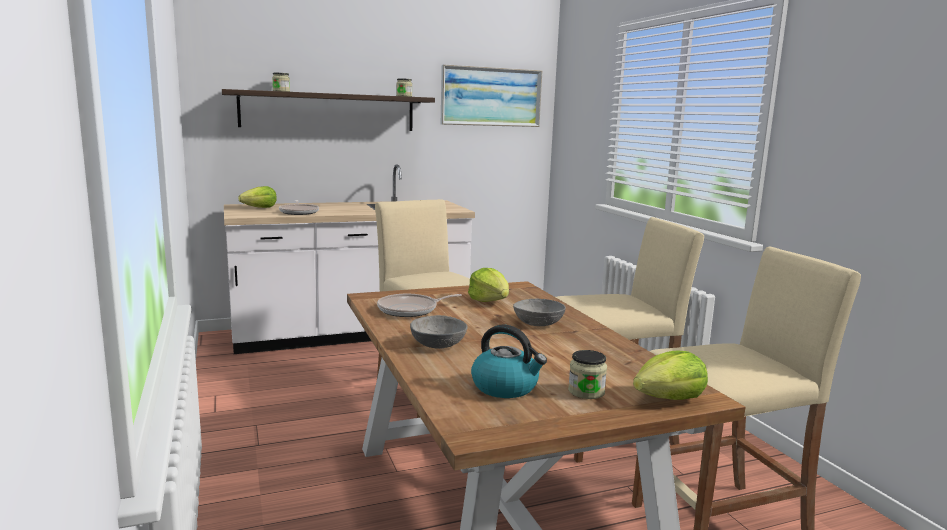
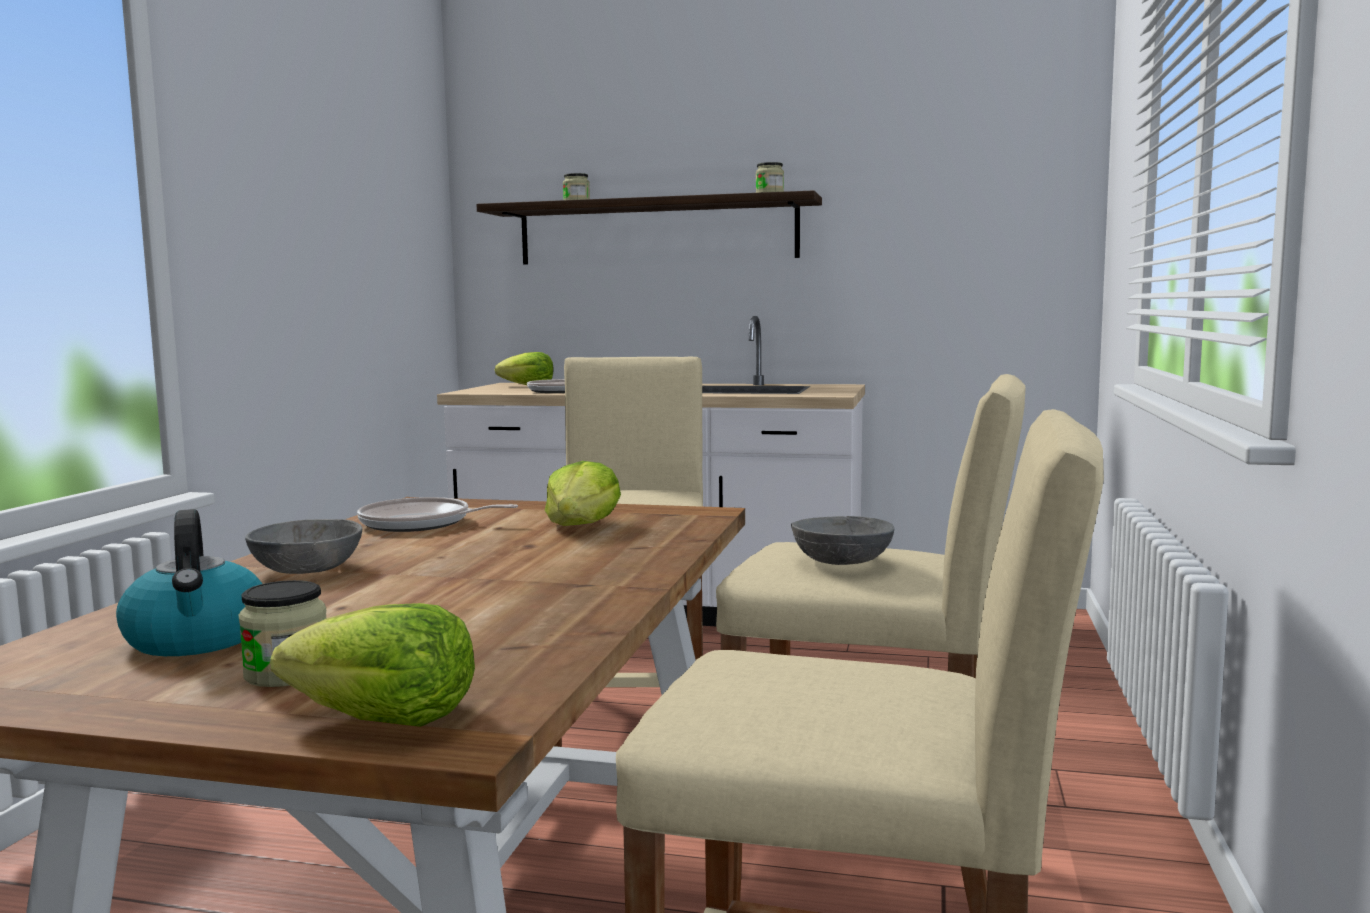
camera: 35 degrees right, 5 degrees down
(491, 97) = (958, 184): picture -> none
(539, 323) = (557, 565): grey bowl -> grey bowl (842, 561)

